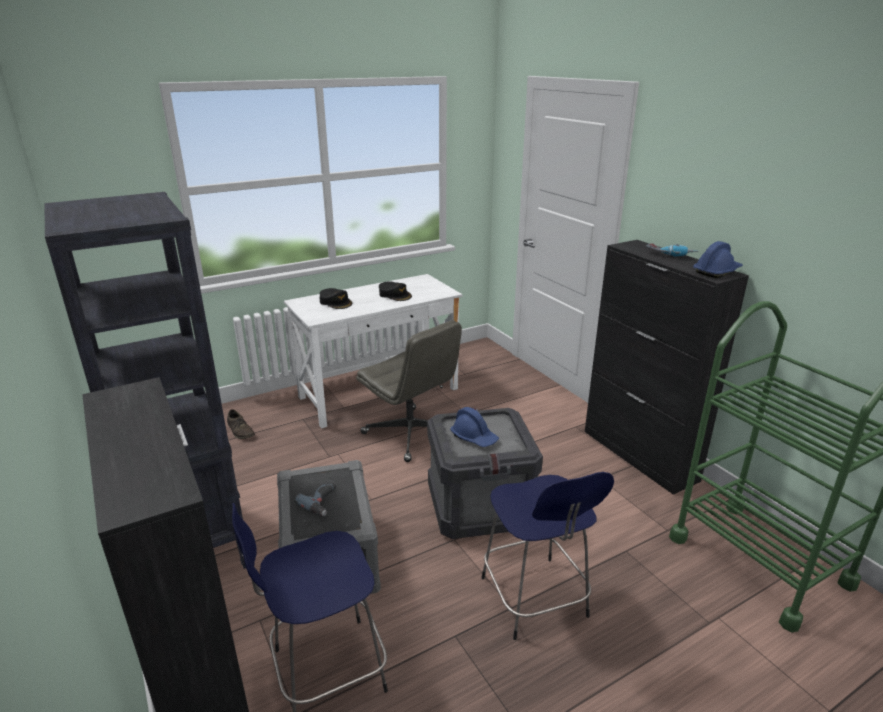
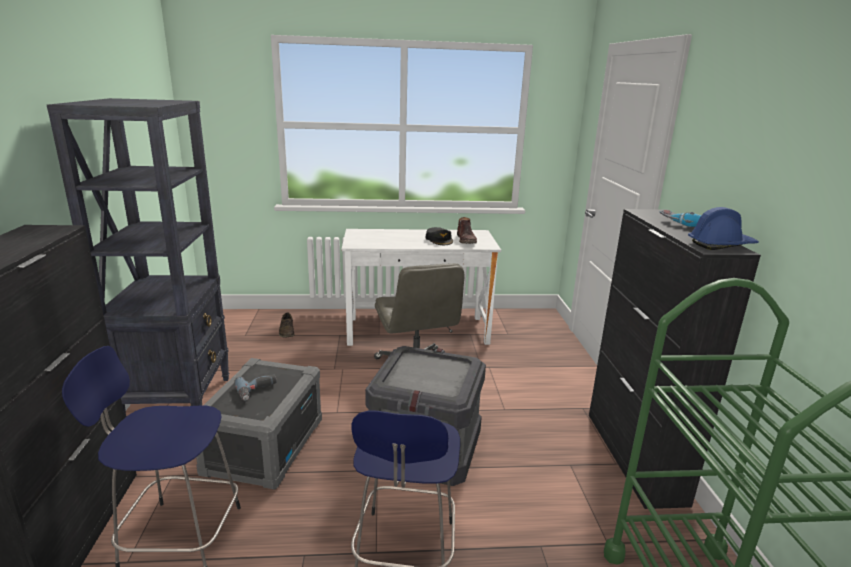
camera: 25 degrees right, 5 degrees down
(336, 302) = (384, 236): black cap -> none
(420, 290) = (466, 240): none -> brown boot
(474, 437) = (418, 373): blue hard hat -> none

